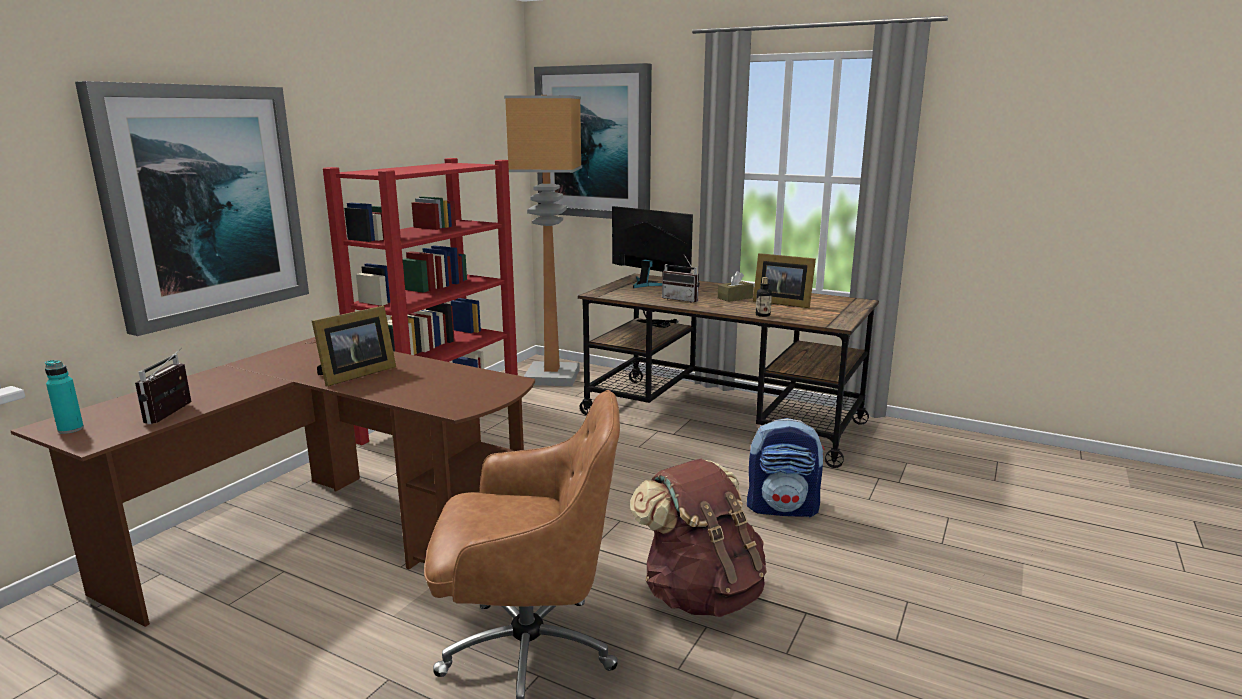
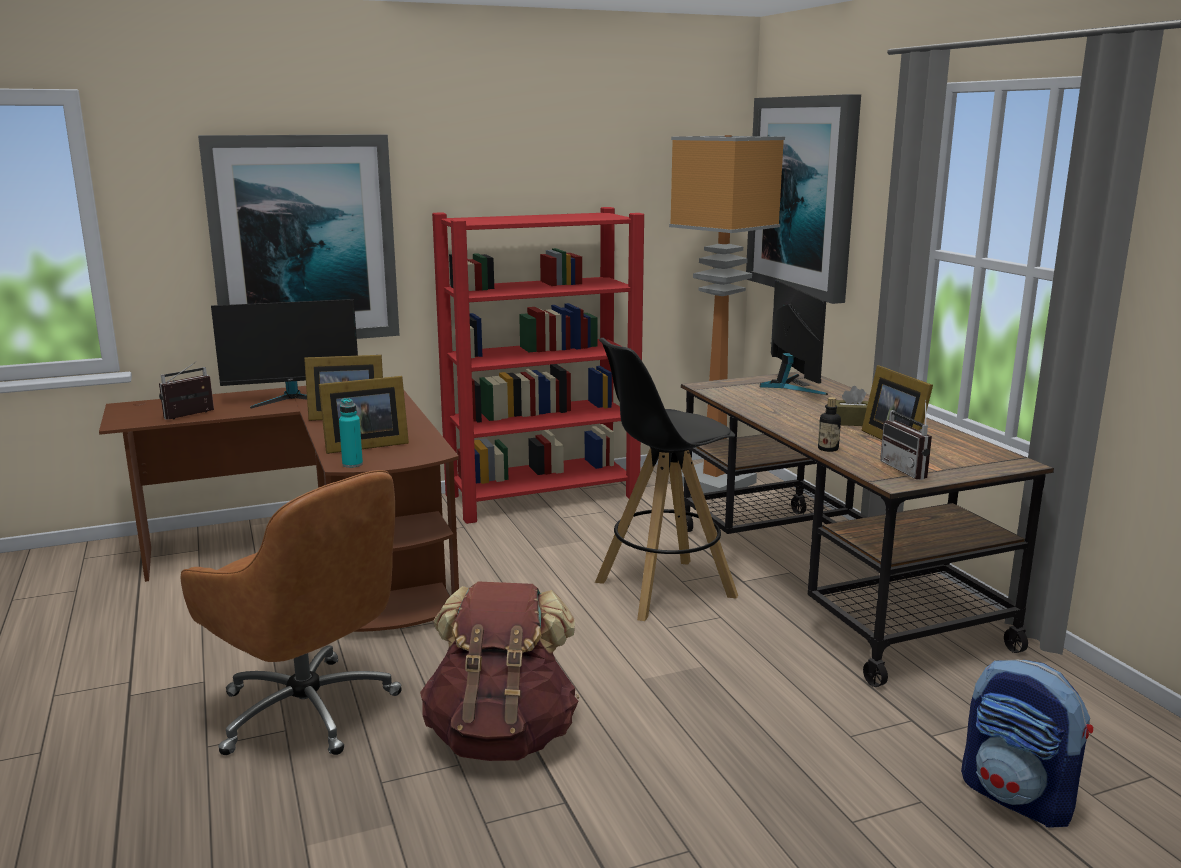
camera: 40 degrees right, 0 degrees up
(71, 429) = (128, 411): turquoise bottle -> turquoise bottle (352, 464)
(257, 373) = (293, 399): none -> monitor
(435, 392) = (363, 445): none -> picture frame
(636, 456) = (663, 589): none -> black stool
(682, 299) = (781, 411): radio -> radio (909, 470)
(783, 508) = (725, 700): backpack -> backpack (1018, 797)

